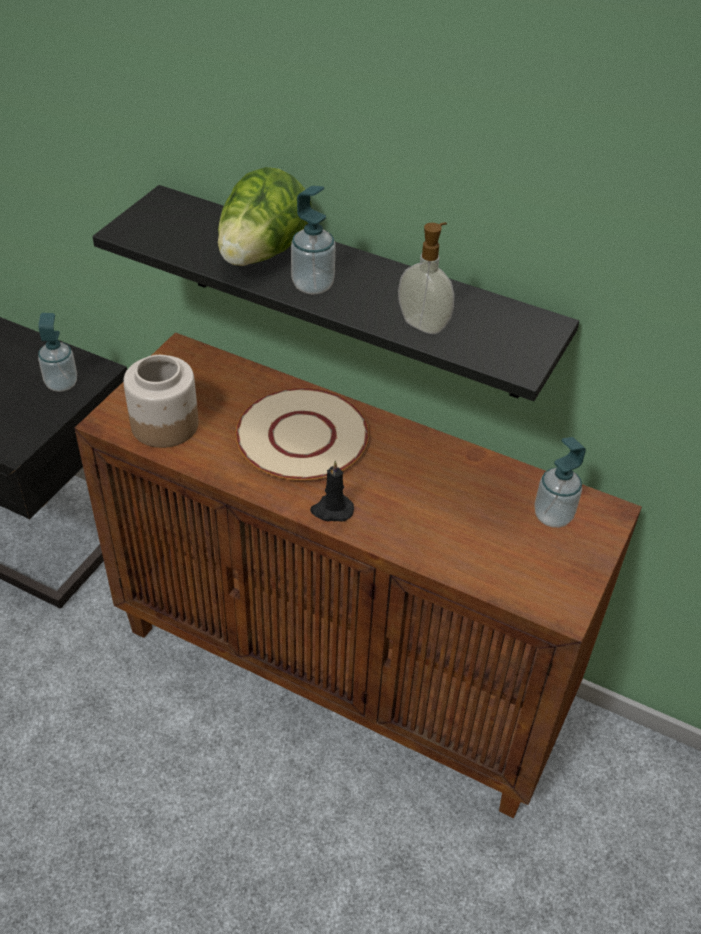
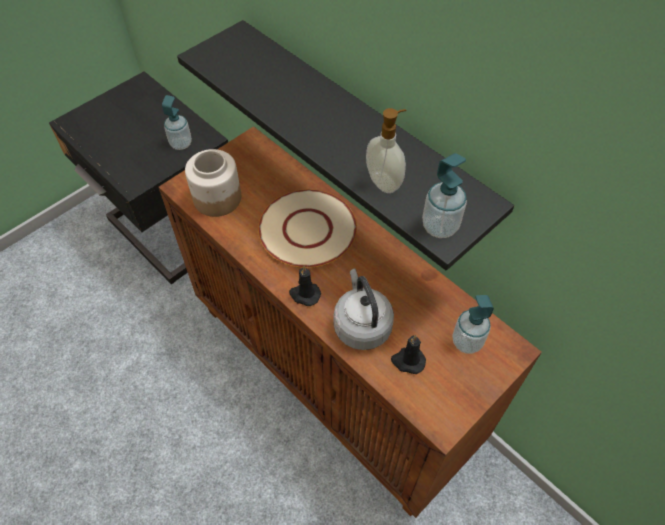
camera: 20 degrees right, 10 degrees up
(262, 254) = (289, 94): lettuce -> none
(313, 285) = (314, 129): soap dispenser -> soap dispenser (440, 226)
(418, 527) = (361, 325): none -> grey kettle
(493, 553) = (407, 361): none -> black candle

